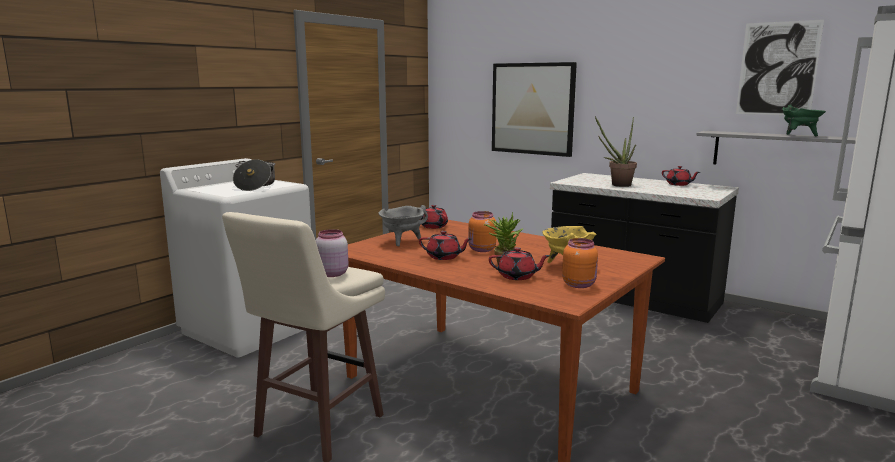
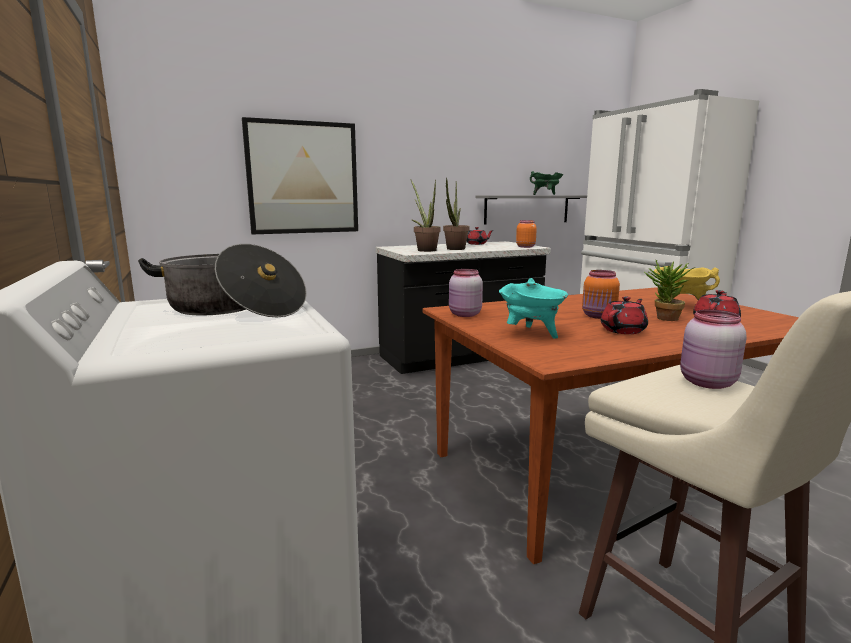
camera: 60 degrees left, 0 degrees up
(402, 242) = (531, 334): grey cooking pot -> turquoise cooking pot
(433, 226) = (464, 314): red teapot -> pink jar
(579, 284) = (744, 313): orange jar -> orange jar (525, 247)
(591, 181) = (424, 250): none -> potted plant
(777, 69) = (521, 142): picture -> none

